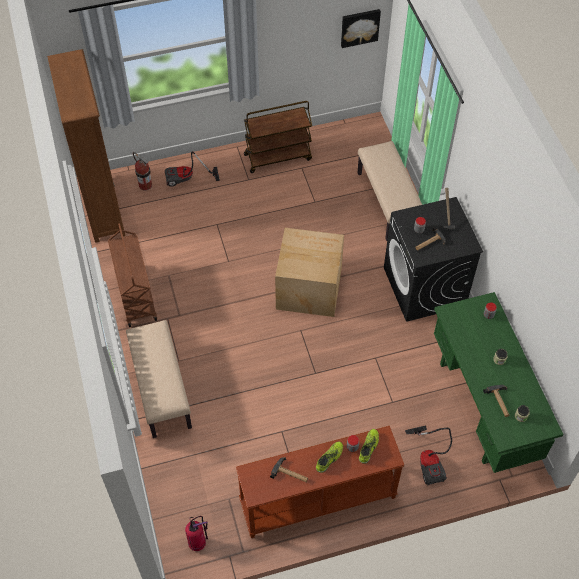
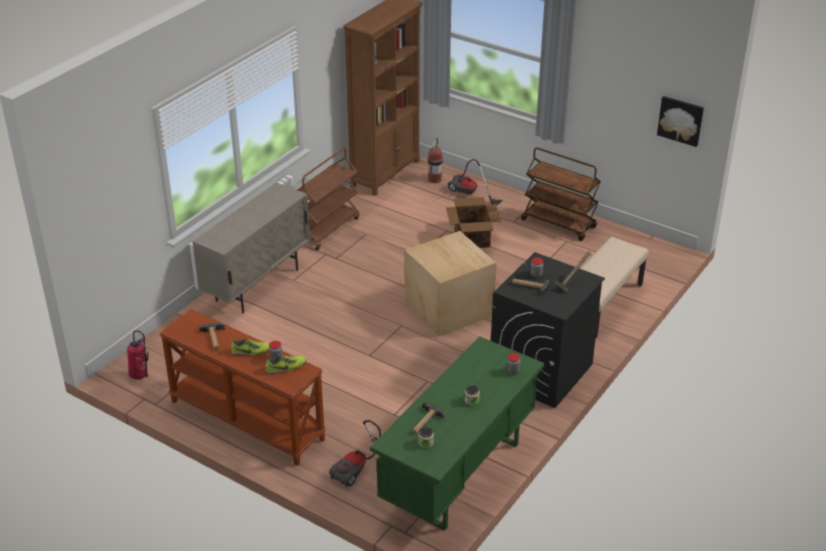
camera: 50 degrees right, 20 degrees down
(160, 388) = (257, 285): beige bench -> beige cabinet
(244, 218) = (472, 239): none -> cardboard box

